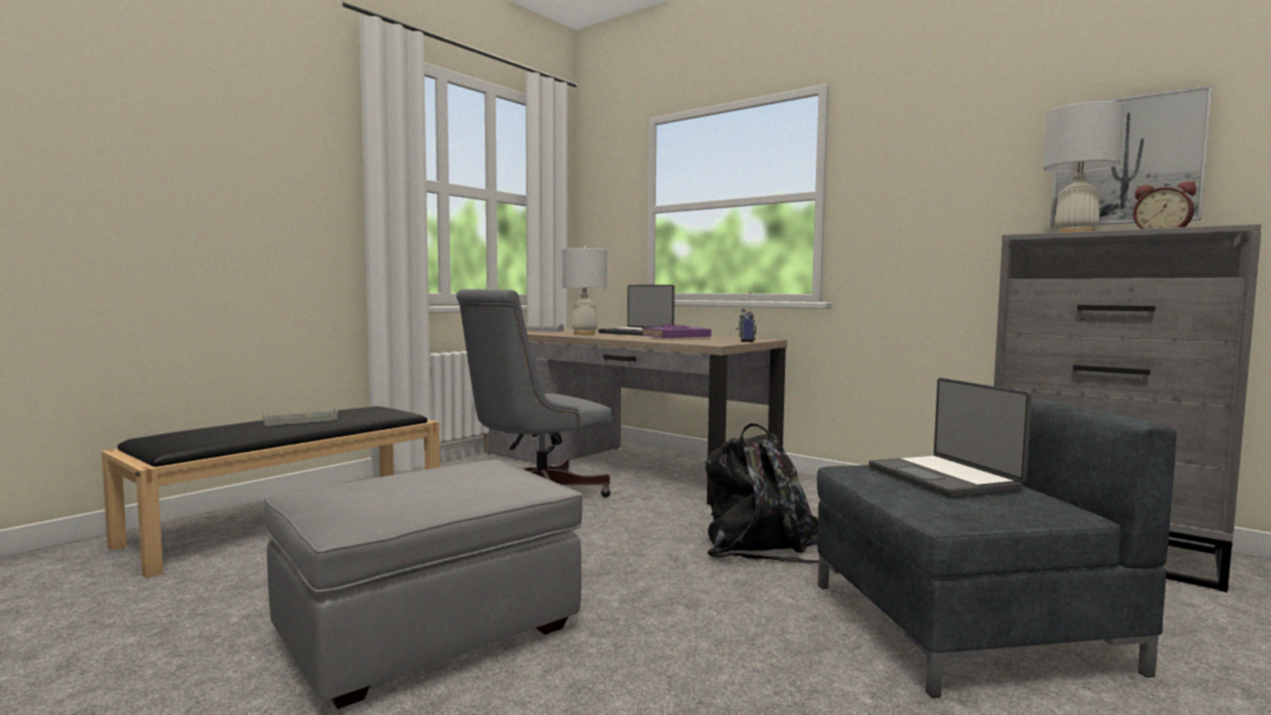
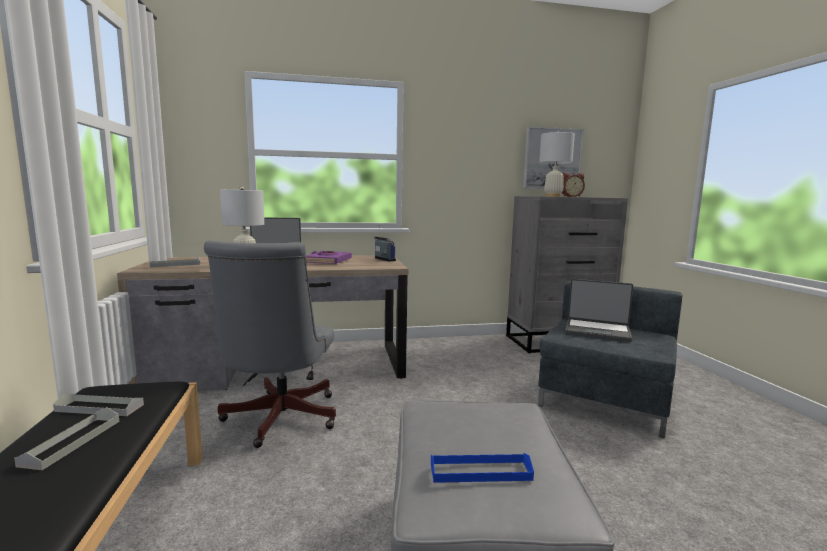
camera: 50 degrees left, 5 degrees up
(349, 413) = (99, 408): none -> grey tray
(371, 489) = (480, 471): none -> blue tray
(763, 547) = (476, 394): black backpack -> none

